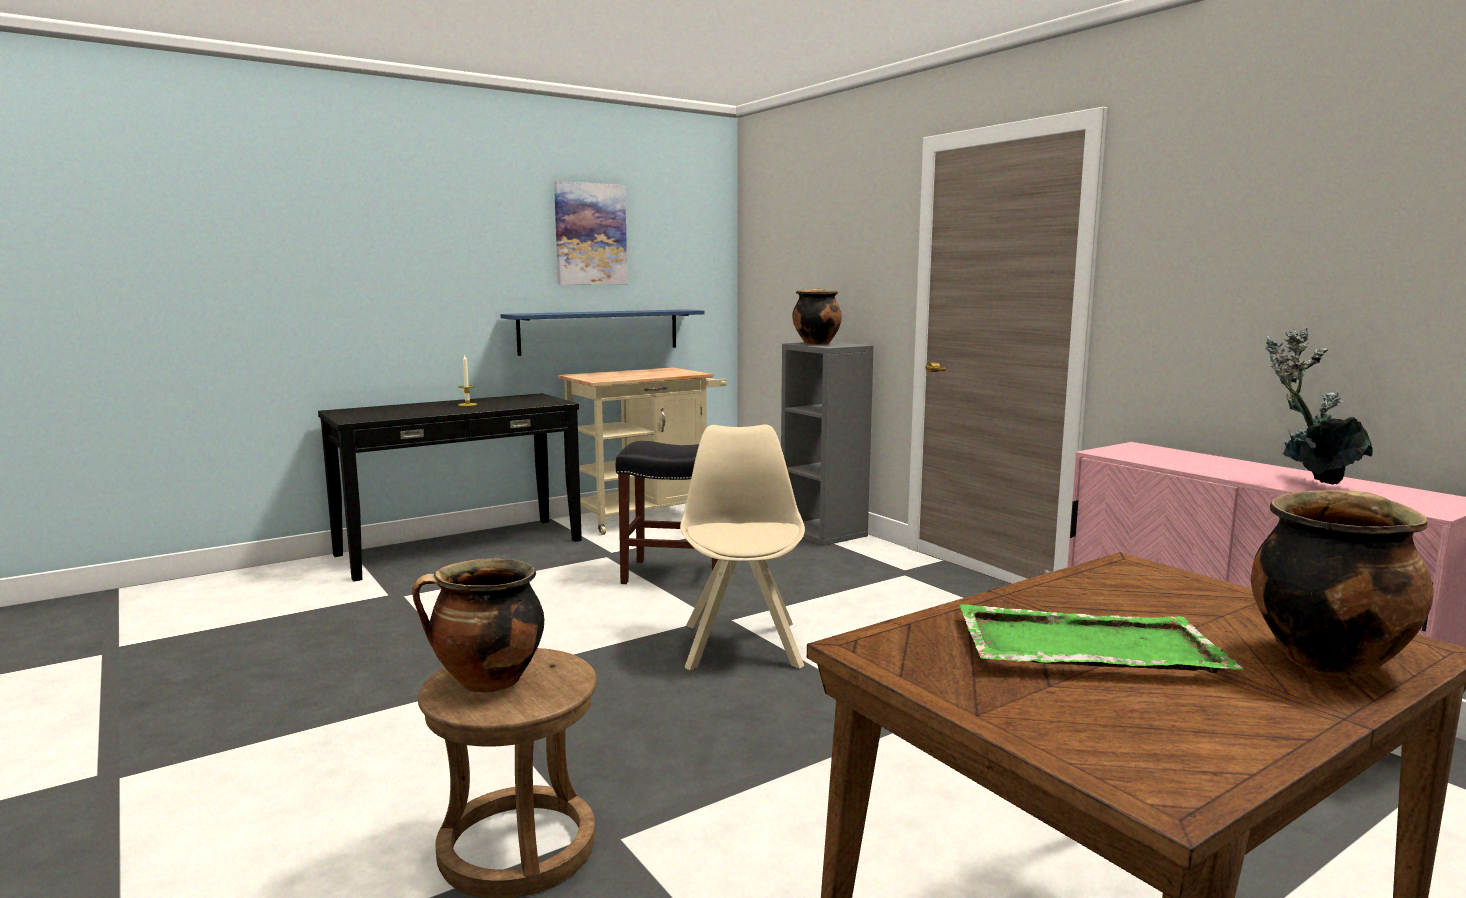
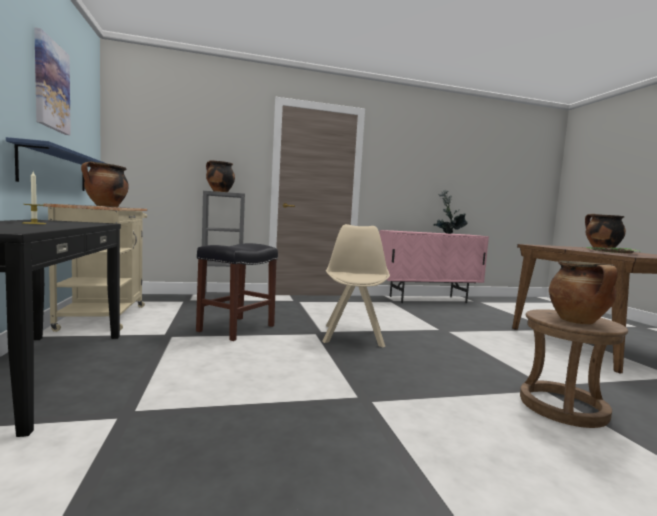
camera: 70 degrees left, 5 degrees down
(606, 378) = (106, 206): none -> cooking pot
(742, 643) = (353, 335): beige chair -> beige chair turned 75 degrees clockwise

